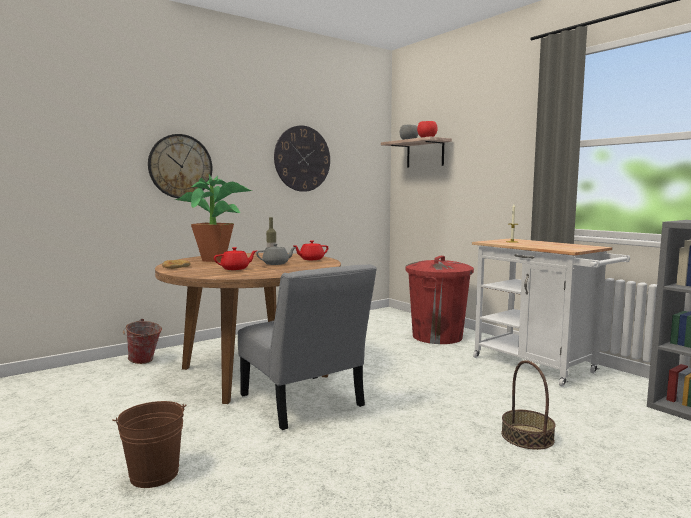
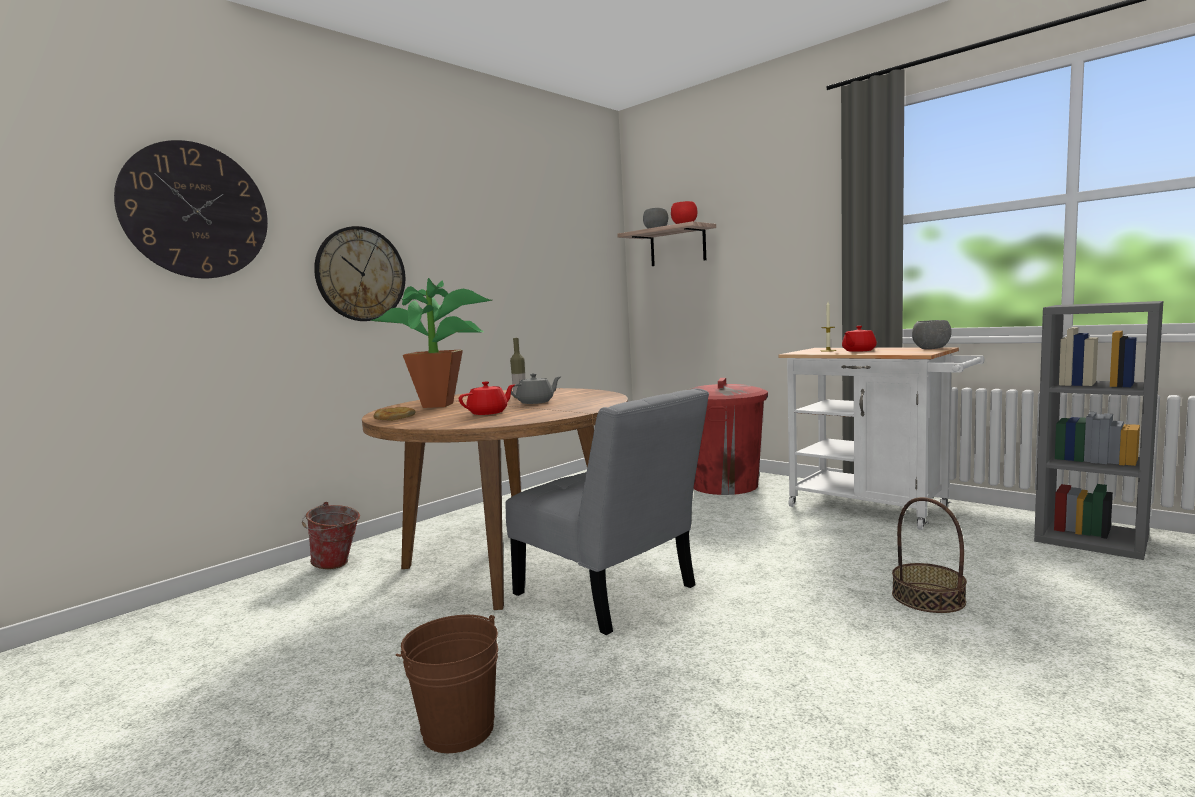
camera: 10 degrees left, 0 degrees up
(302, 158) = (520, 259): wall clock -> wall clock (195, 211)
(311, 259) = (575, 393): red teapot -> red teapot (858, 351)
(588, 246) = (931, 348): none -> grey bowl

